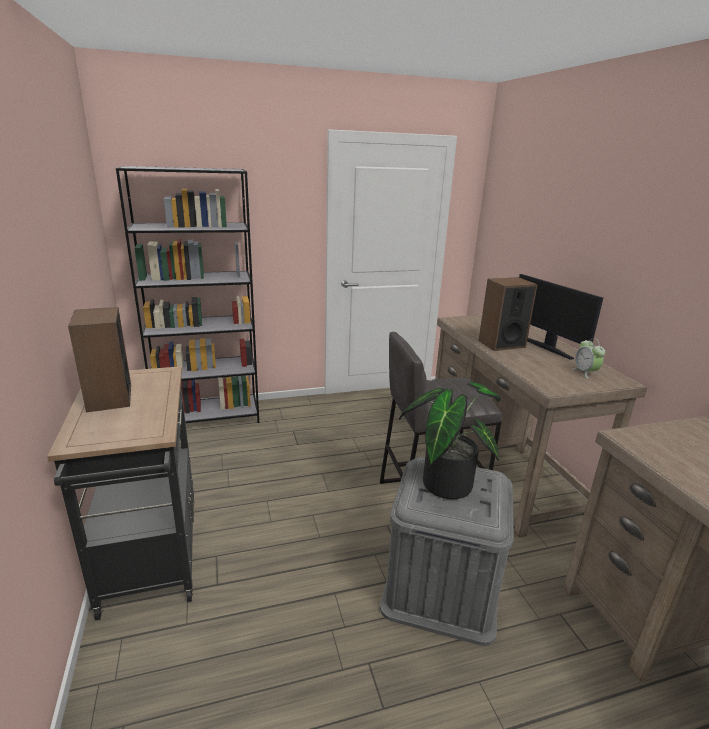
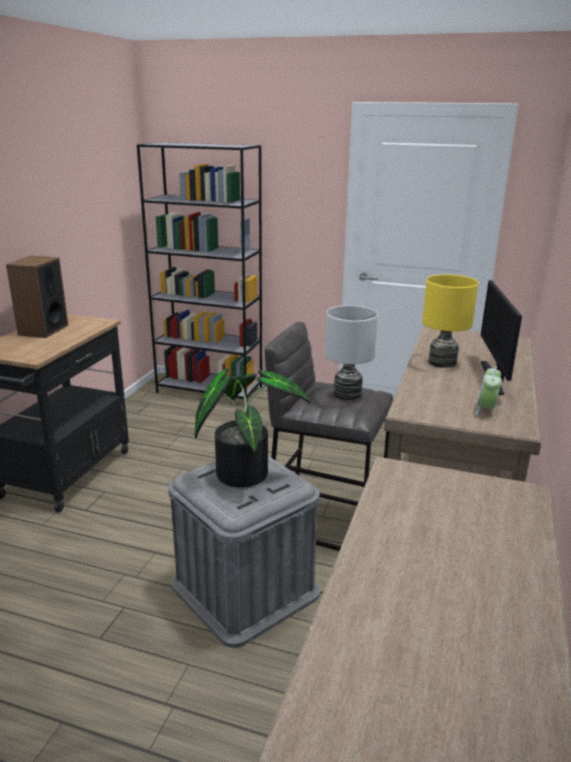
camera: 35 degrees right, 0 degrees up
(454, 386) = (347, 394): none -> grey table lamp
(501, 344) = (442, 362): speaker -> yellow table lamp

